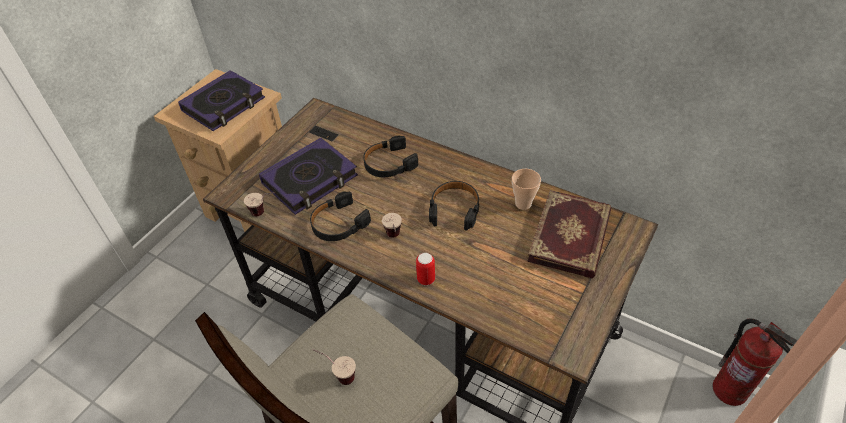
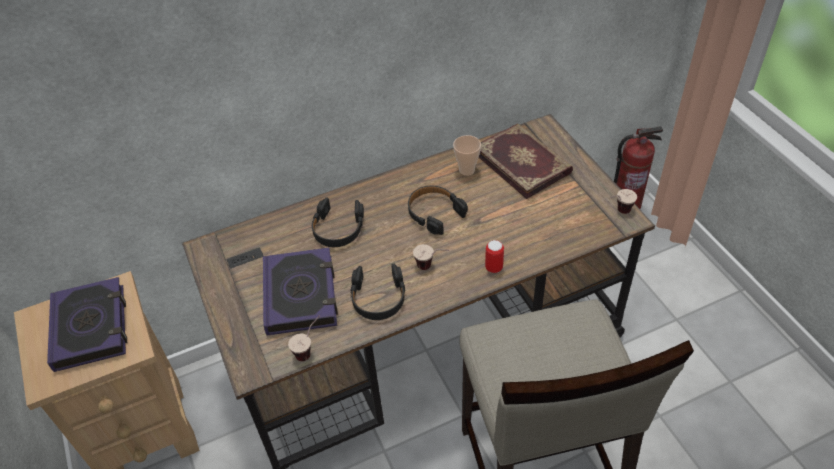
camera: 55 degrees left, 0 degrees up
(337, 375) = (546, 372): cup -> cup (618, 213)

